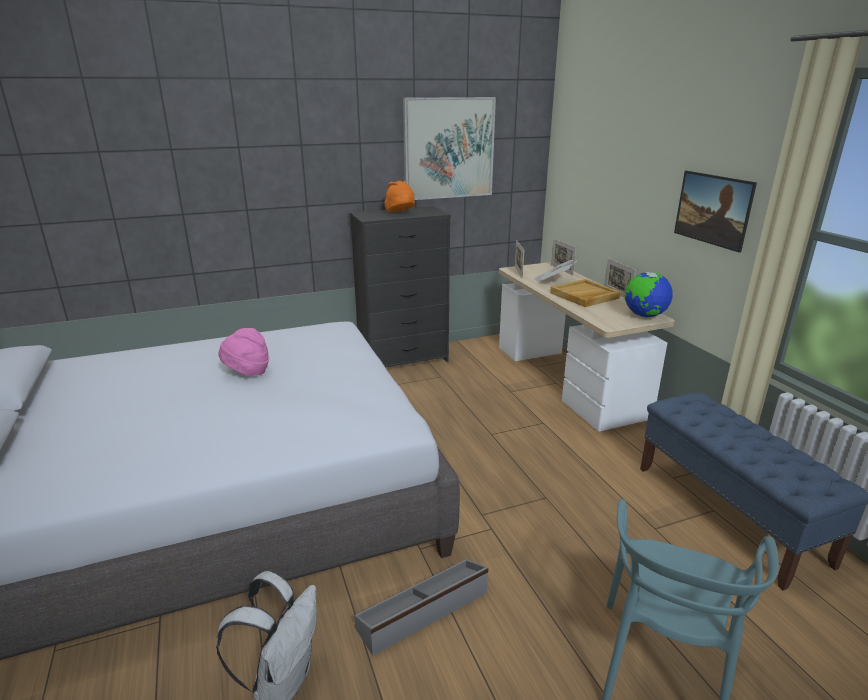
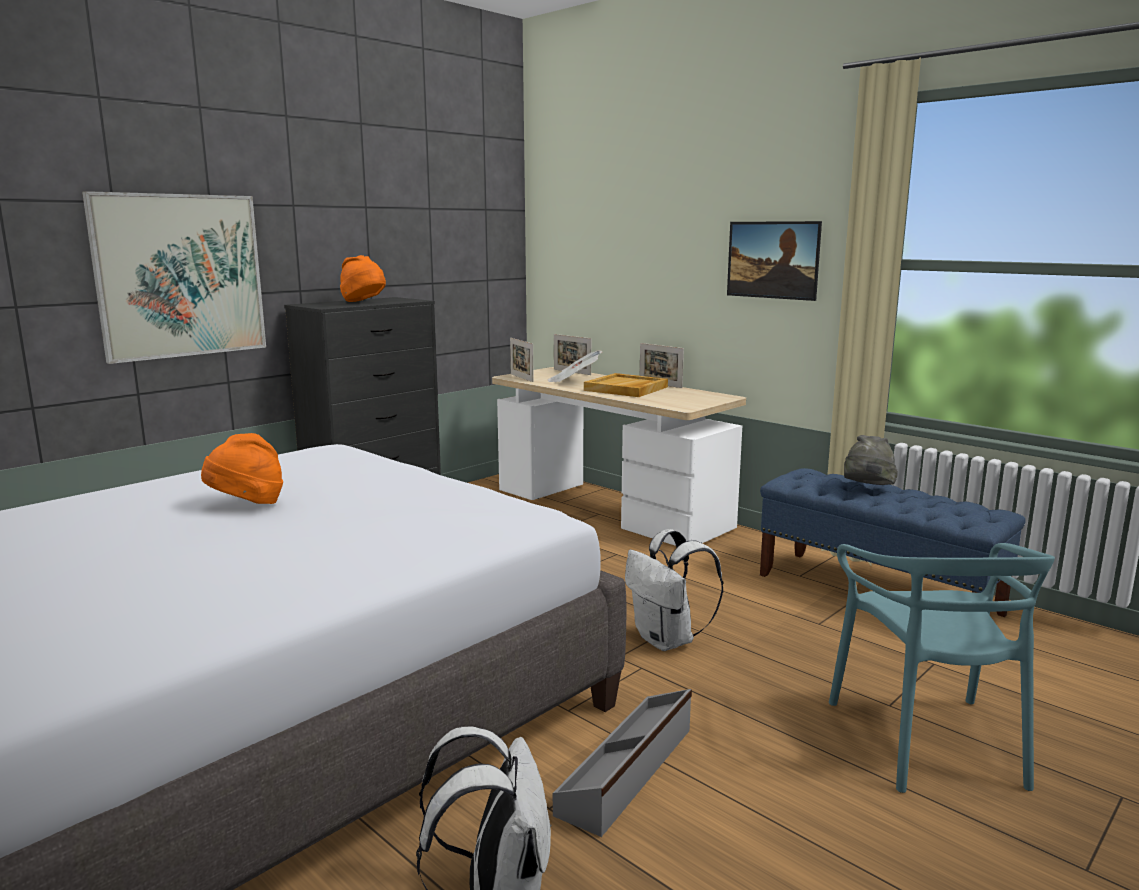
camera: 25 degrees left, 10 degrees down
(247, 372) = (246, 505): pink hat -> orange hat
(449, 148) = (409, 219): picture -> picture (180, 276)
(526, 510) = (667, 640): none -> white backpack
(644, 316) = (711, 397): globe -> none
(734, 429) = (867, 489): none -> grey hat

